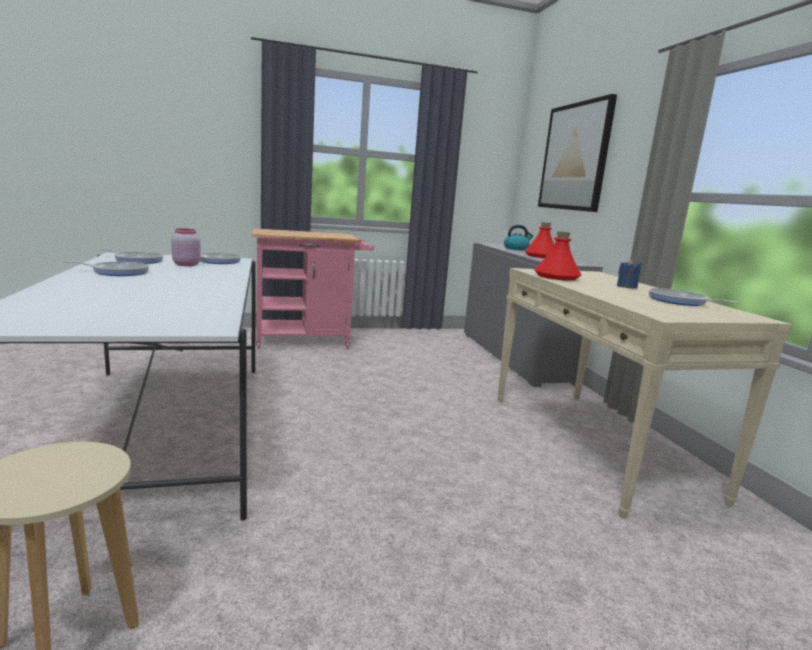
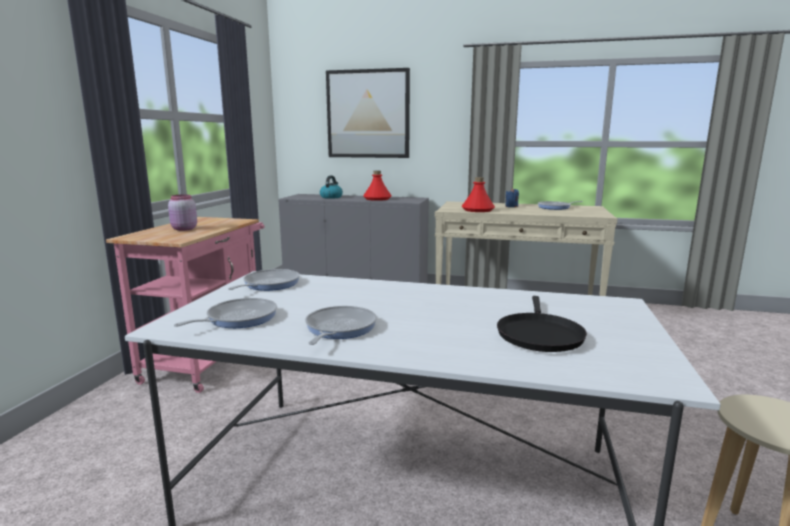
camera: 60 degrees left, 0 degrees up
(102, 303) = (538, 334): none -> black frying pan
(185, 264) = (292, 298): pink jar -> pink jar (183, 229)

